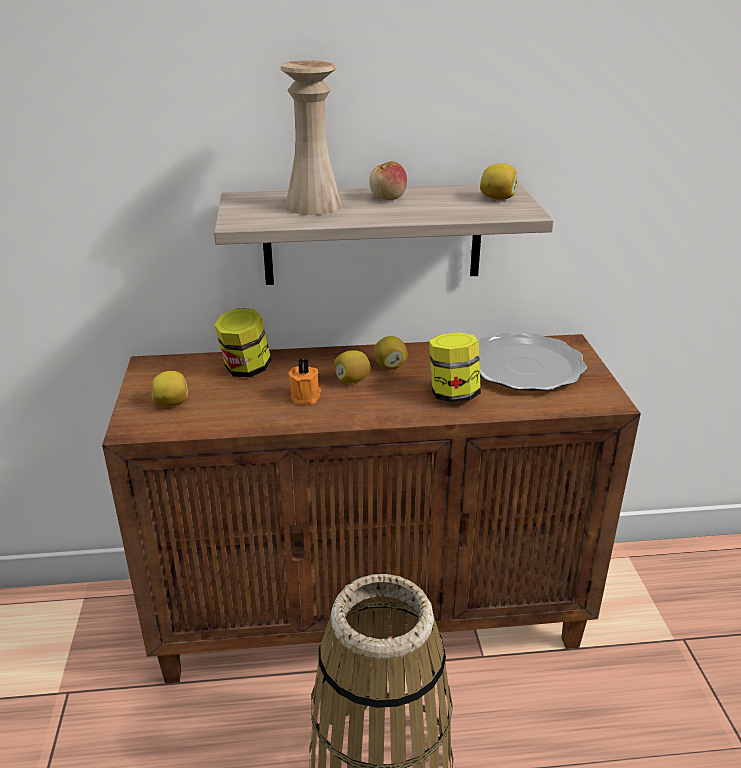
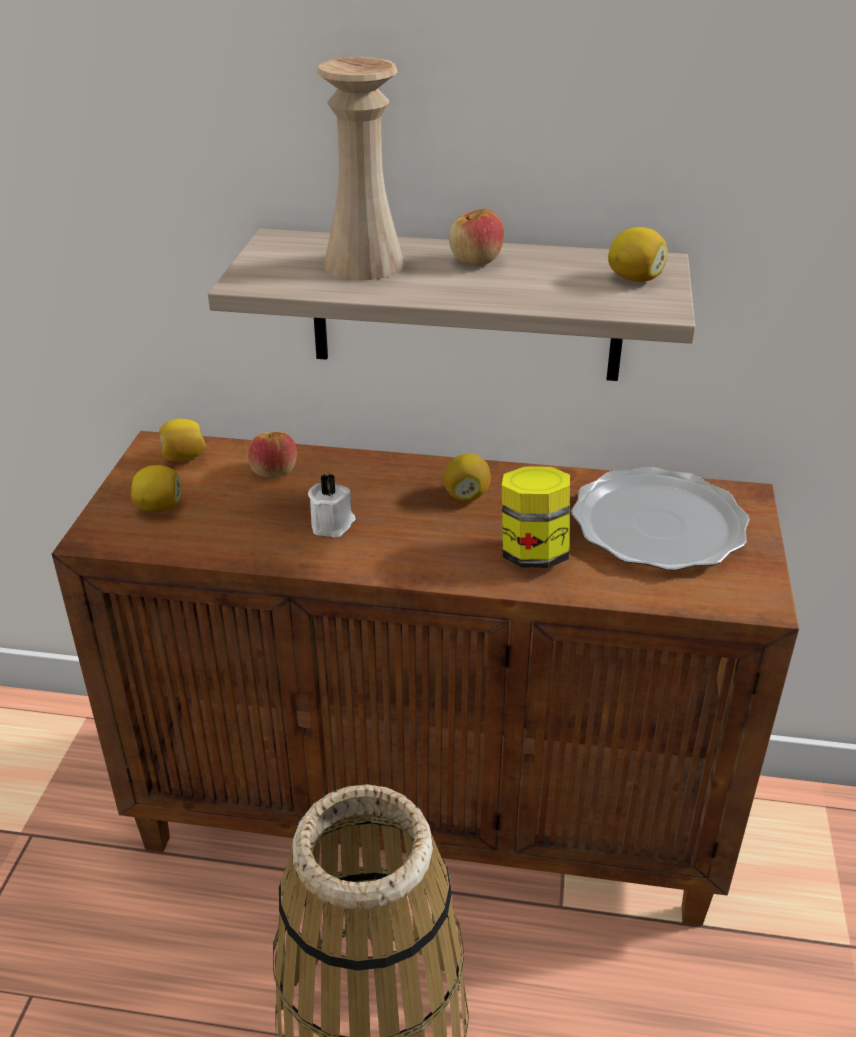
camera: 15 degrees right, 5 degrees up
(246, 369) = (273, 471): jar -> apple
(306, 396) = (333, 524): orange candle -> white candle
(352, 380) = (404, 509): lemon -> lemon (183, 457)

